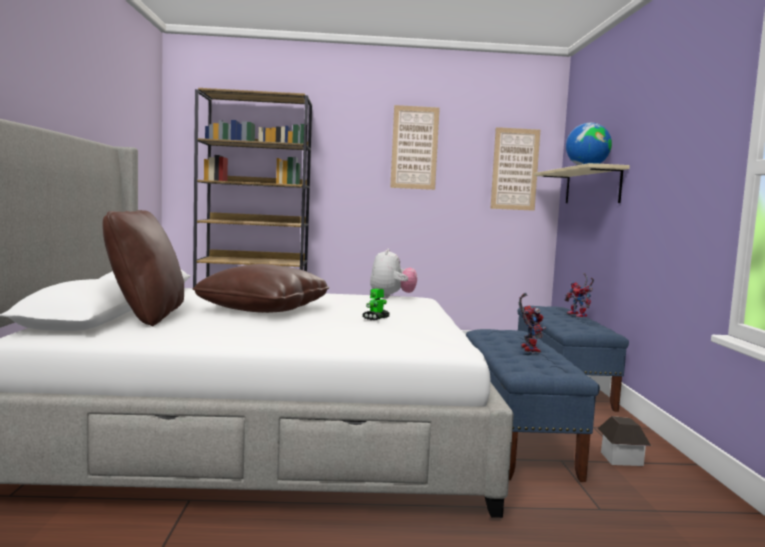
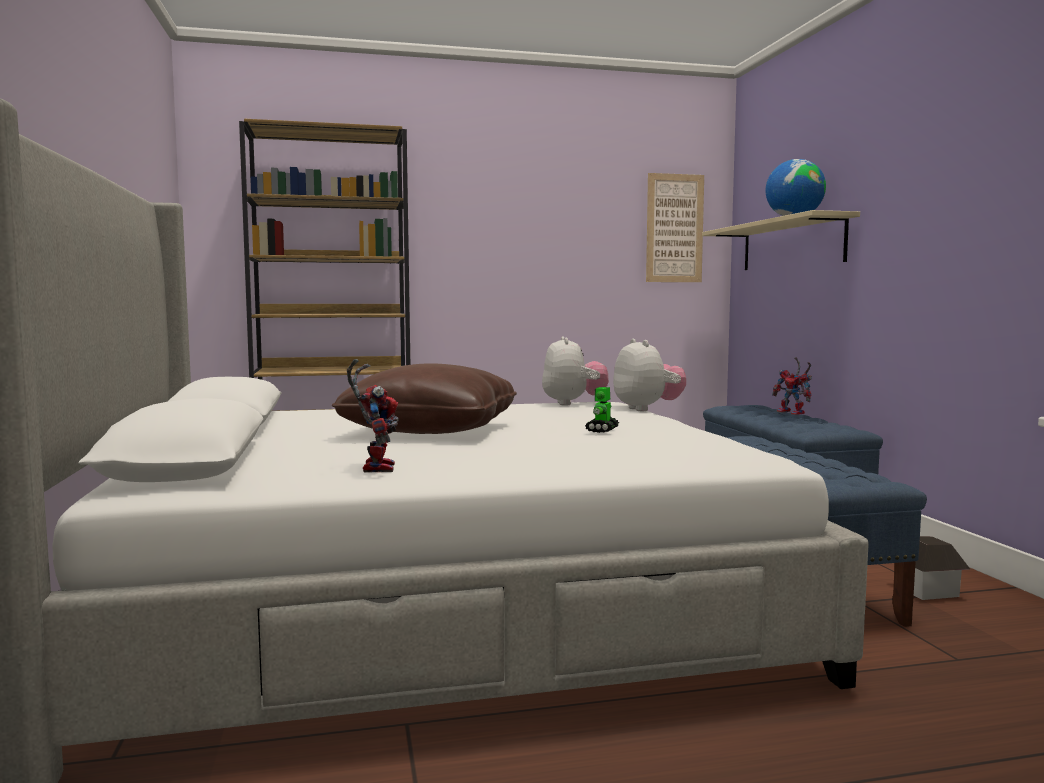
camera: 10 degrees left, 0 degrees up
(146, 316) = (276, 451): brown pillow -> none
(414, 147) = (544, 203): picture -> none
(438, 305) = (647, 409): none -> plush toy
(528, 349) = (793, 457): toy robot -> toy robot (375, 467)

